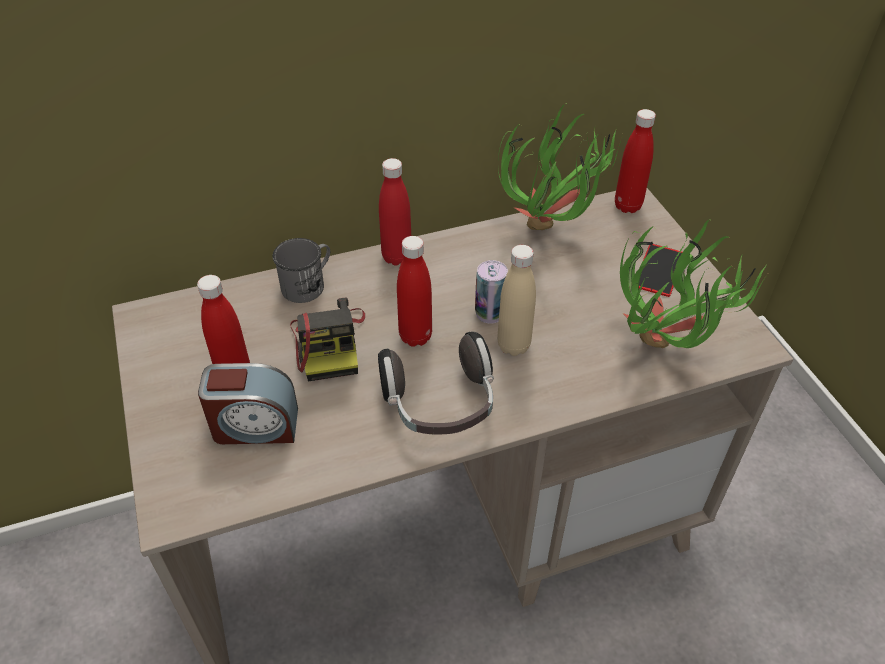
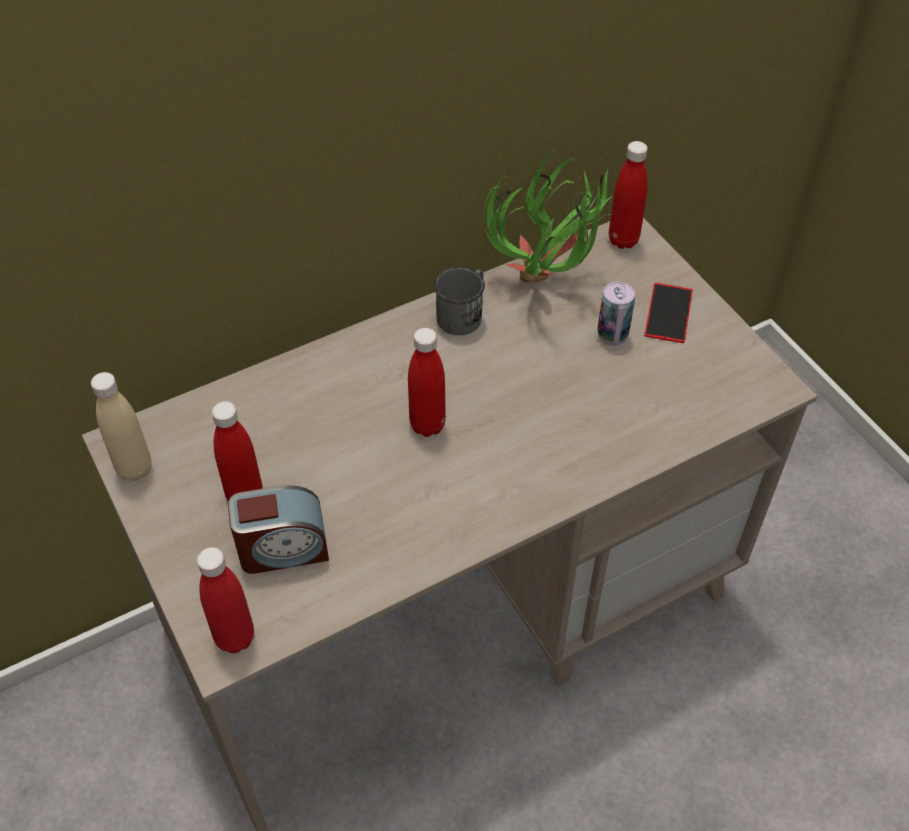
camera: 10 degrees left, 5 degrees up
(308, 284) = (296, 380): grey mug -> grey mug (463, 314)
(329, 344) = (337, 446): camera -> none
(397, 257) = (385, 334): red bottle -> red bottle (235, 637)
(440, 405) = (471, 497): headphones -> none
(489, 313) = (500, 387): can -> can (612, 335)
(513, 345) = (532, 421): beige bottle -> beige bottle (134, 468)
(663, 355) = (688, 410): potted plant -> none

